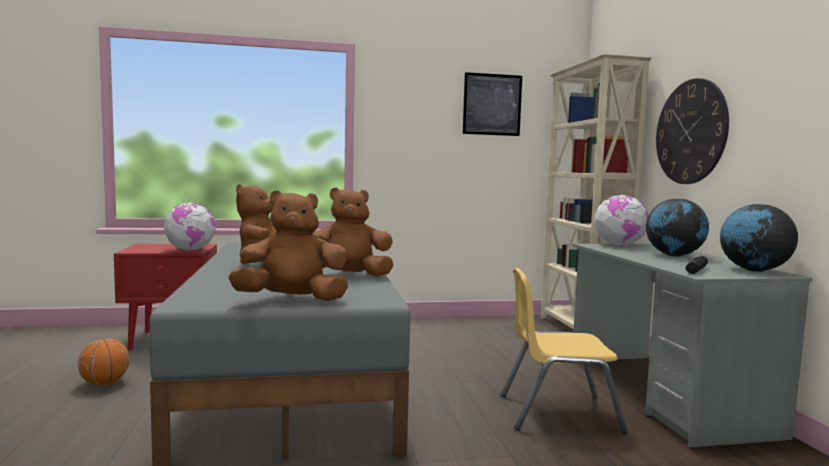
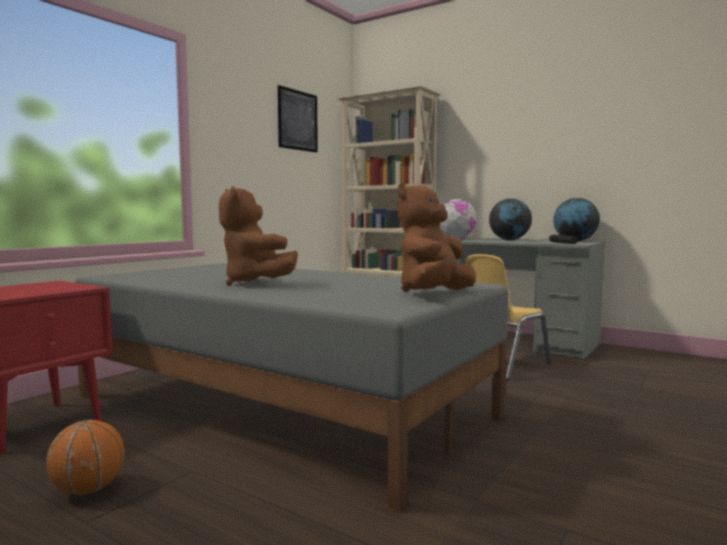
camera: 45 degrees left, 0 degrees up
(190, 250) = (70, 287): globe -> none
(349, 276) = (365, 278): brown plush toy -> none
(690, 132) = (487, 152): wall clock -> none

